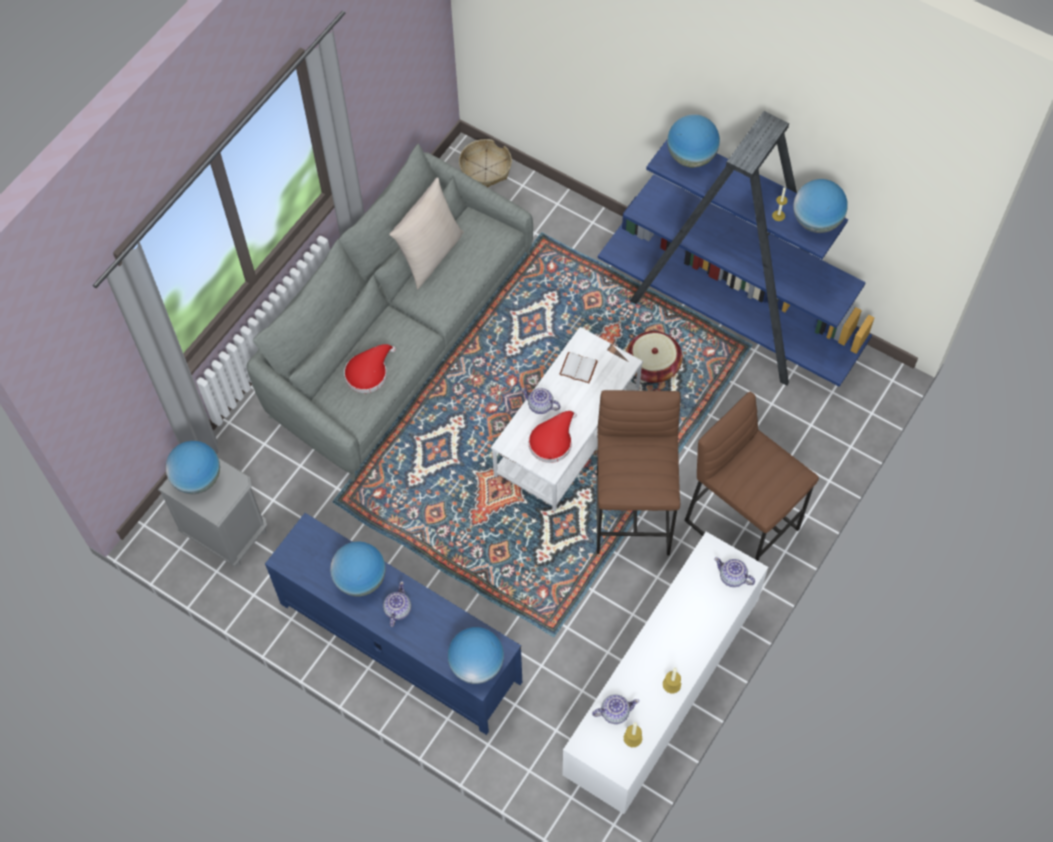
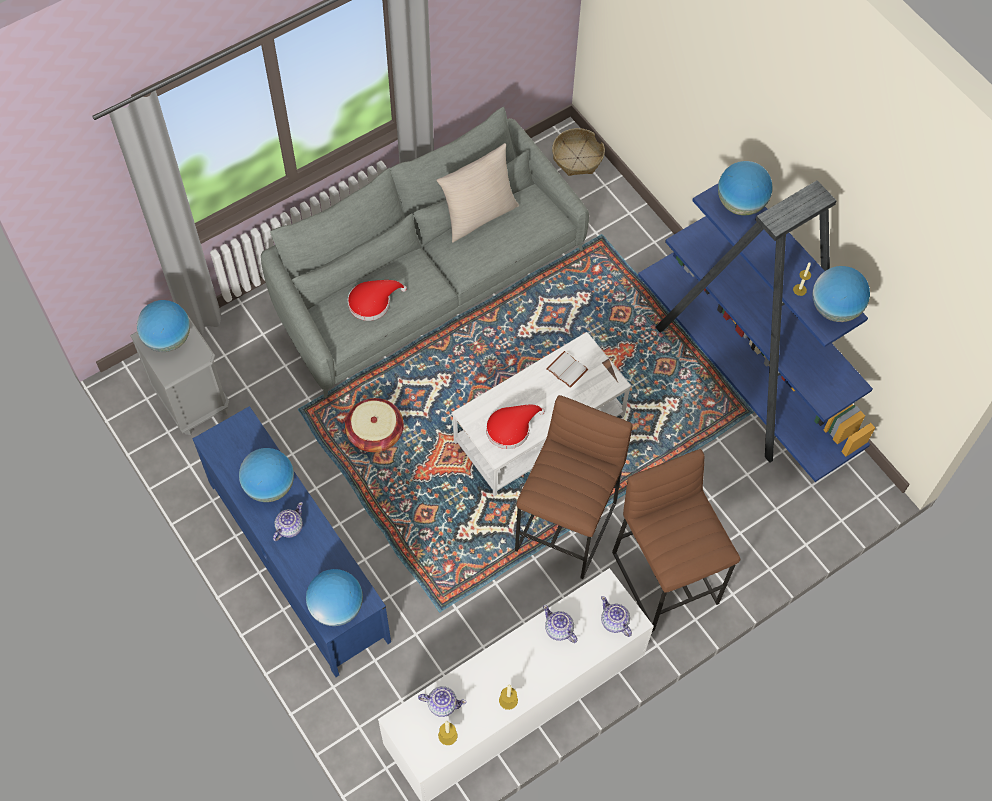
camera: 20 degrees right, 0 degrees up
(540, 406) = (515, 391): teapot -> teapot (559, 630)
(652, 365) = (649, 395): basket -> basket (375, 433)

